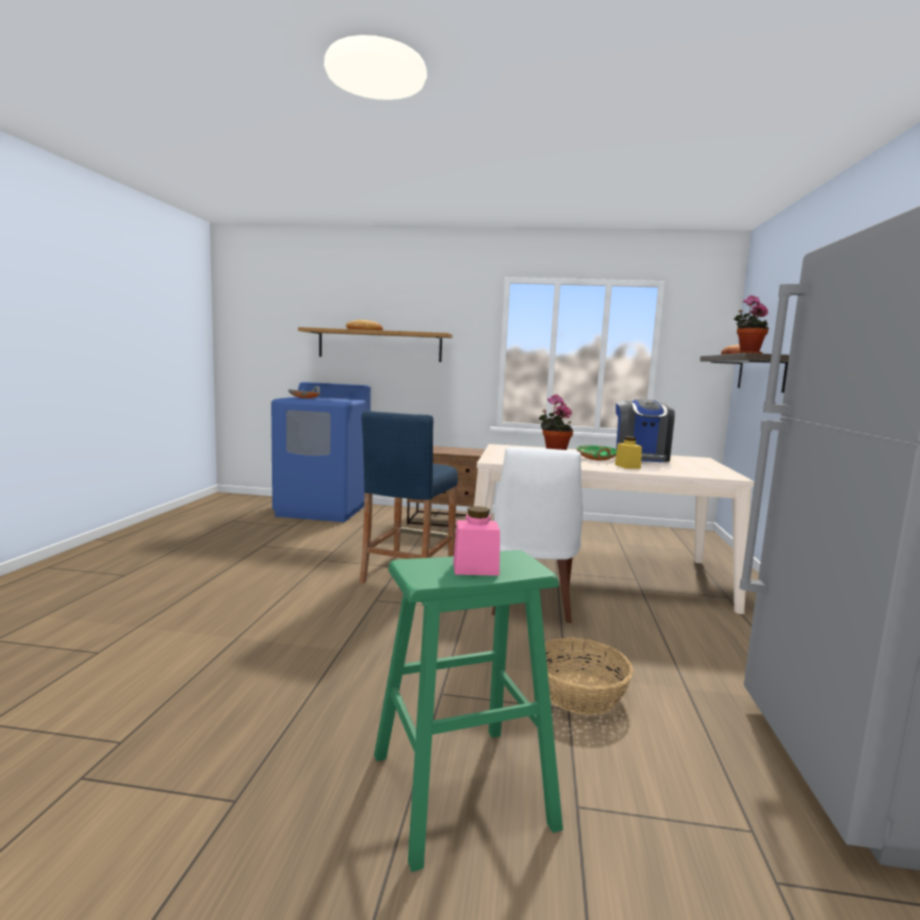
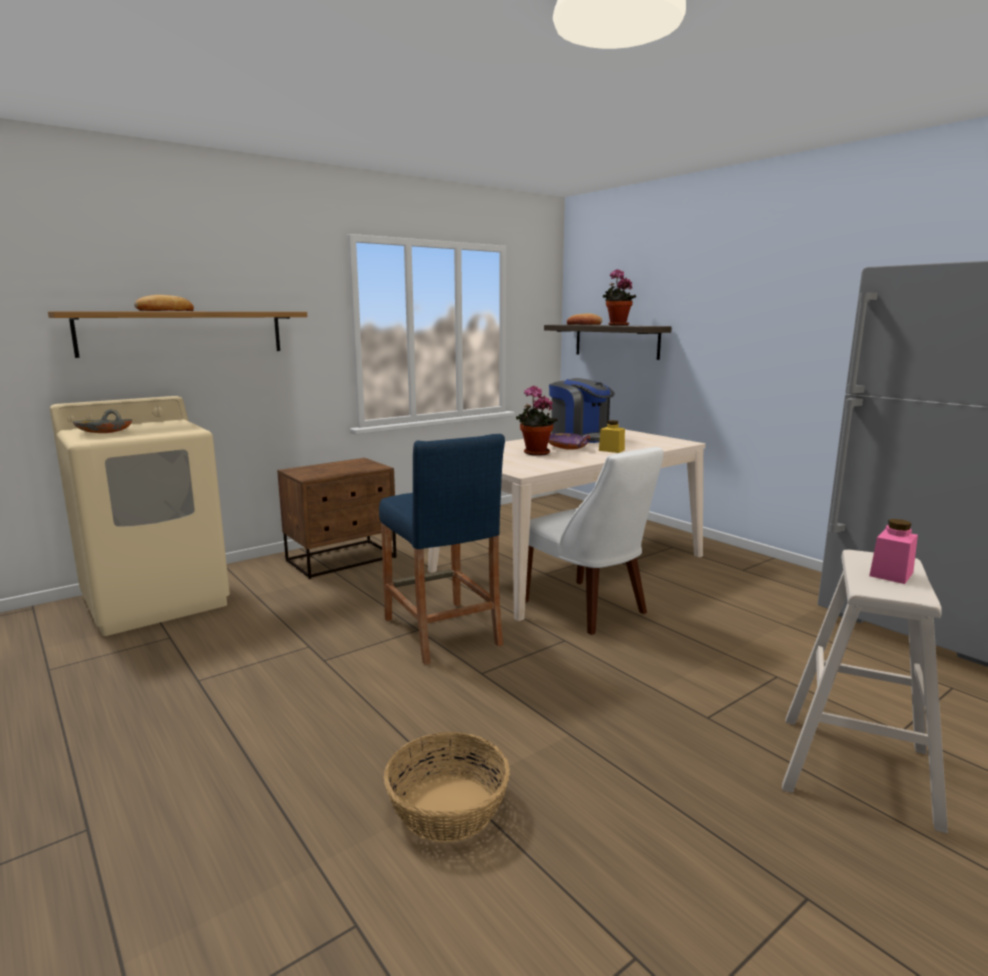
camera: 45 degrees left, 5 degrees up
(323, 510) = (156, 600): blue washing machine -> beige washing machine
(460, 790) = (856, 769): green stool -> beige stool
(578, 693) = (758, 662): basket -> basket (446, 808)
(596, 459) = (567, 448): green bowl -> purple bowl

